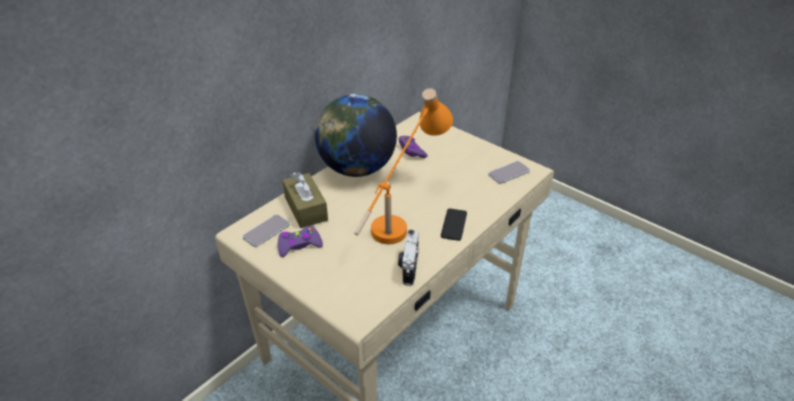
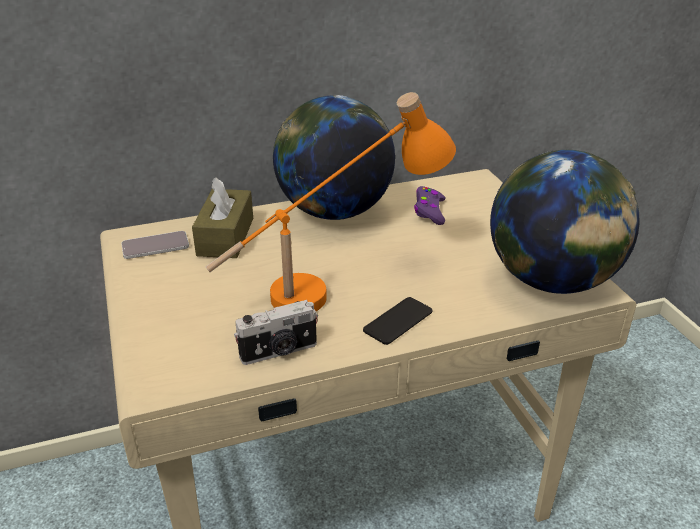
camera: 30 degrees right, 5 degrees down
(299, 245) = (174, 274): purple game controller -> none
(408, 267) = (279, 352): camera -> camera turned 150 degrees counterclockwise
(509, 173) = (551, 281): phone -> globe

